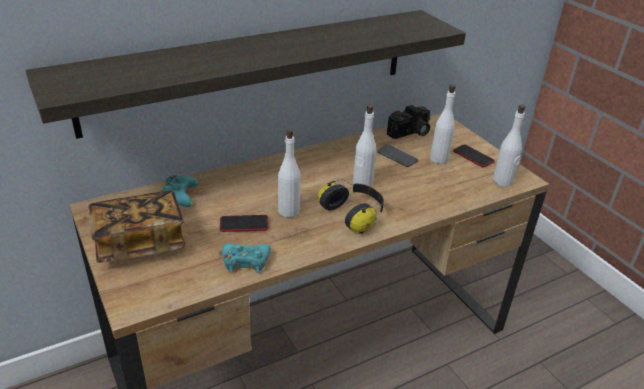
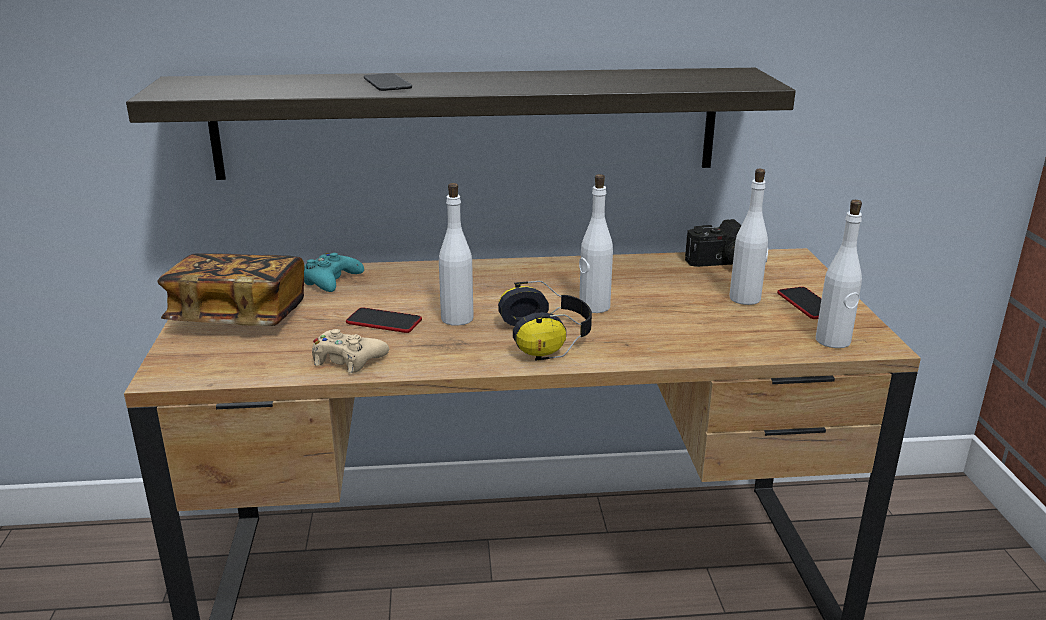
camera: 25 degrees right, 10 degrees down
(245, 261) = (347, 359): turquoise game controller -> beige game controller
(397, 156) = (678, 286): phone -> phone (387, 84)

